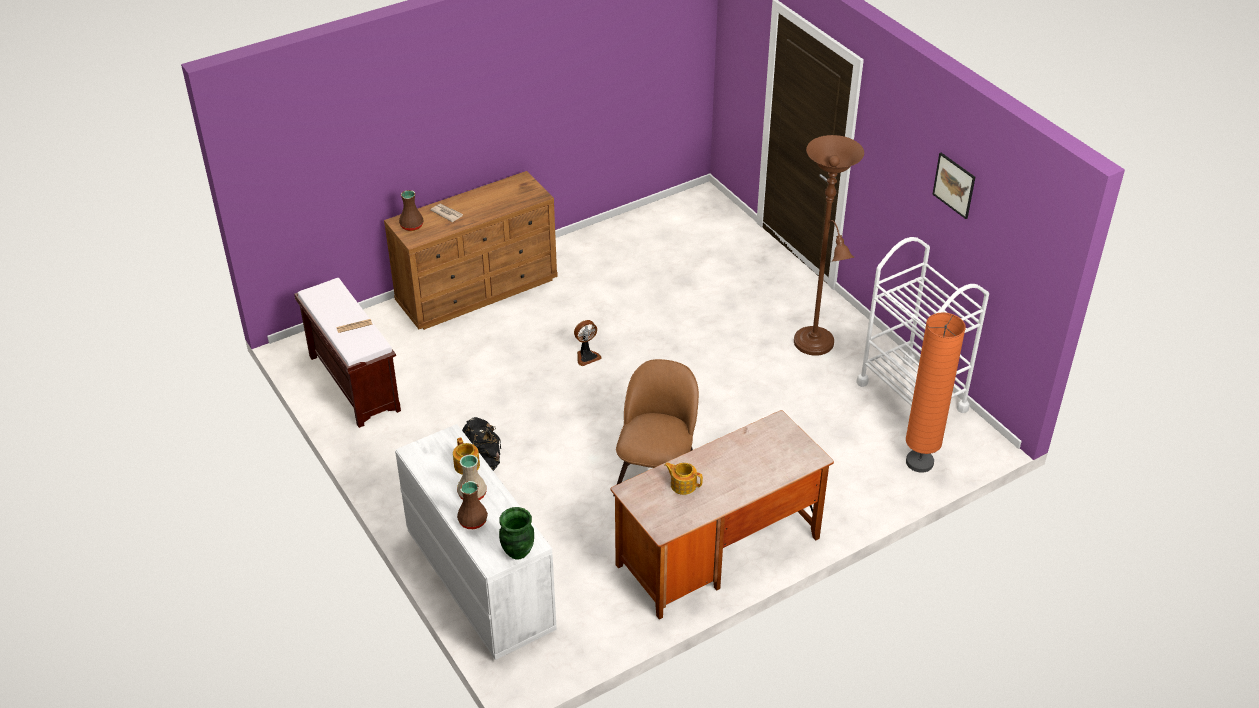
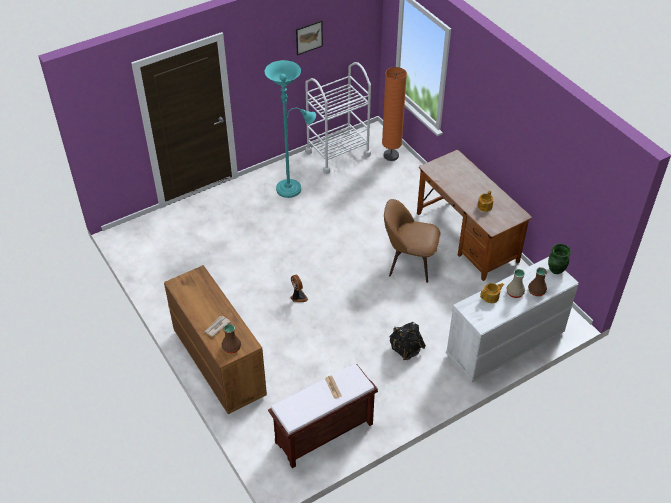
camera: 90 degrees left, 5 degrees up
(816, 345) = (292, 188): brown floor lamp -> turquoise floor lamp

